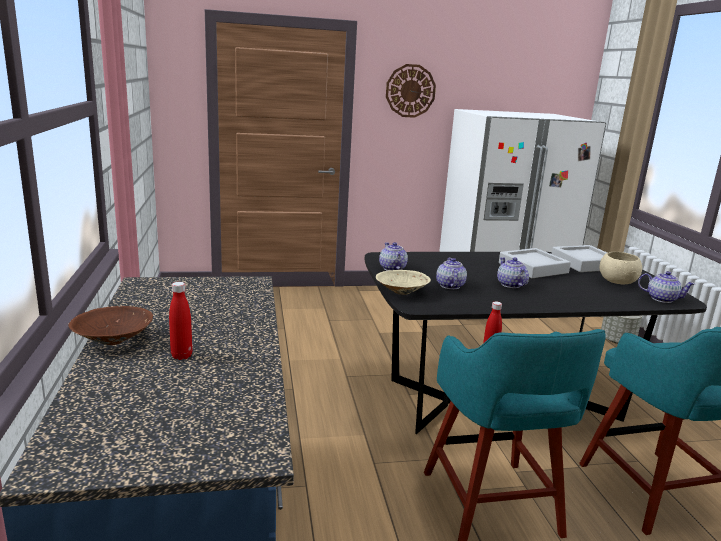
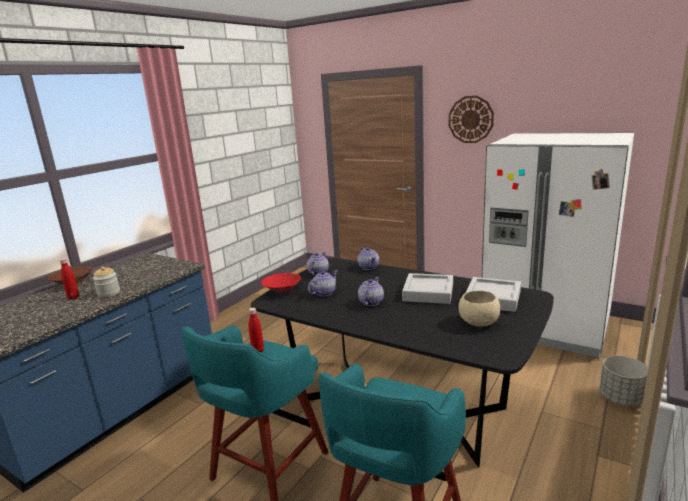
camera: 45 degrees right, 0 degrees up
(231, 336) = (109, 293): none -> jar
(400, 292) = (282, 290): beige bowl -> red bowl
(661, 299) = (480, 348): teapot -> teapot (368, 267)

